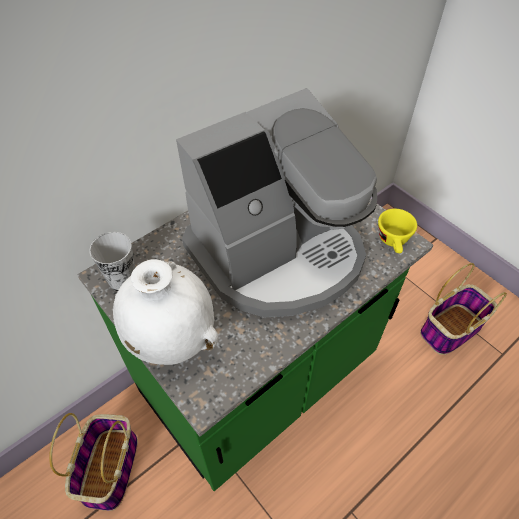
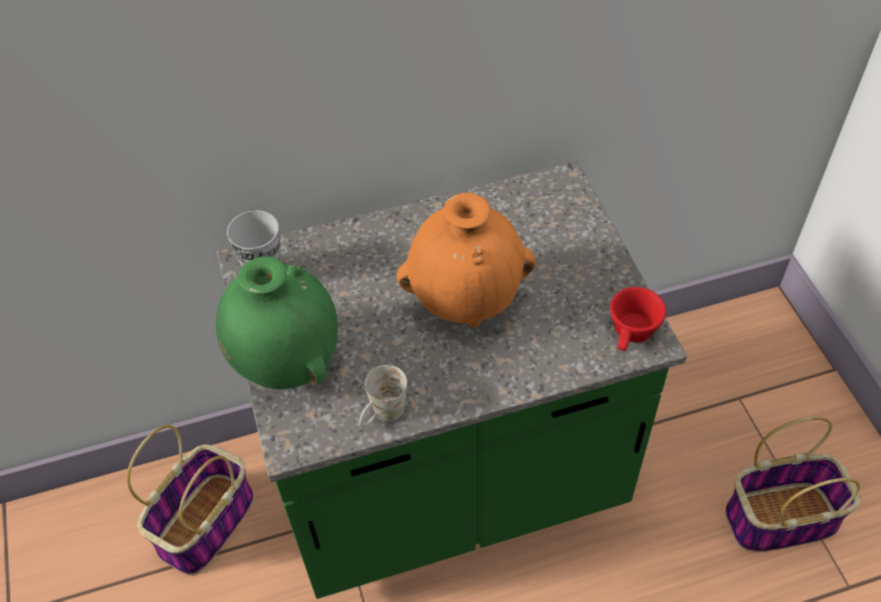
camera: 25 degrees right, 0 degrees up
(171, 339) = (287, 362): white vase -> green vase
(262, 354) = (382, 416): none -> white mug
(278, 254) = (467, 302): coffee machine -> orange vase
(393, 242) = (631, 335): yellow cup -> red cup

